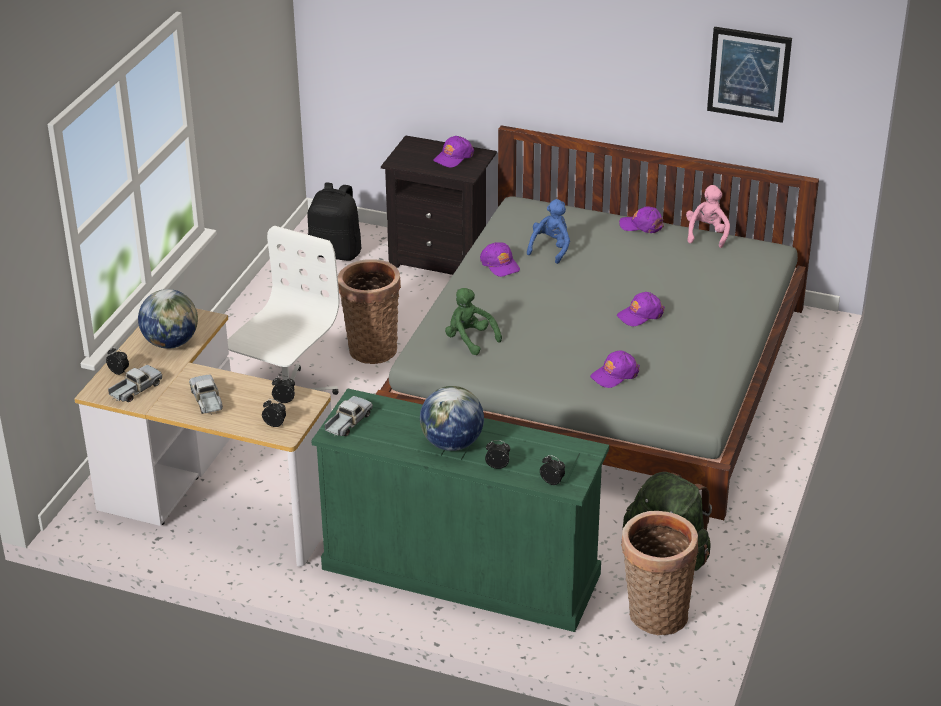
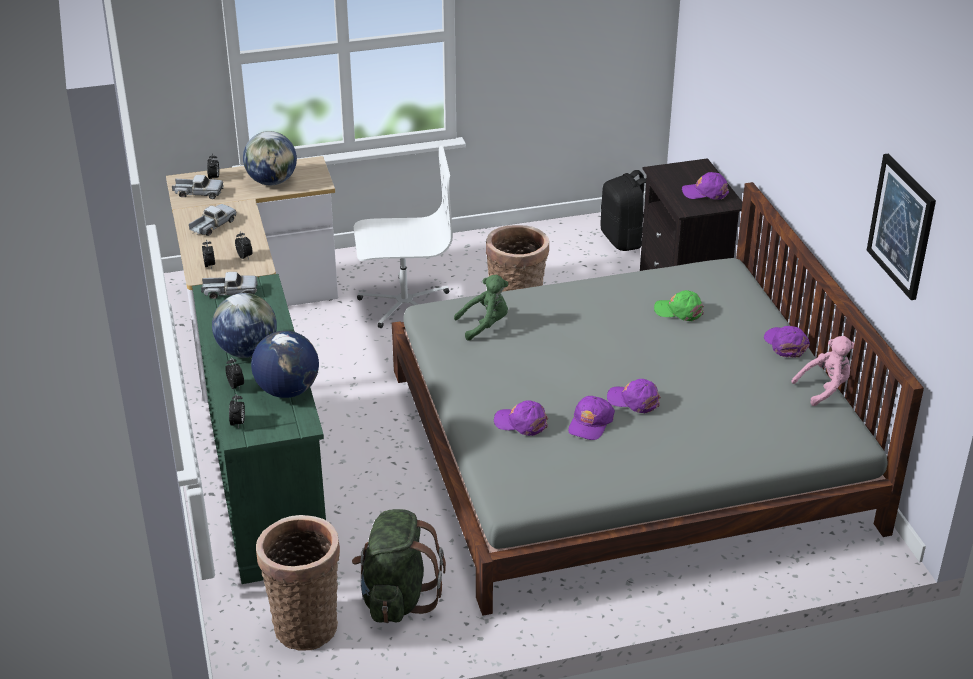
camera: 55 degrees right, 0 degrees up
(469, 339) = (485, 325): green plush toy -> green plush toy turned 60 degrees clockwise
(500, 264) = (618, 295): purple cap -> purple cap (590, 423)
(531, 442) = (287, 390): none -> globe
(551, 248) = (679, 311): blue plush toy -> green cap

